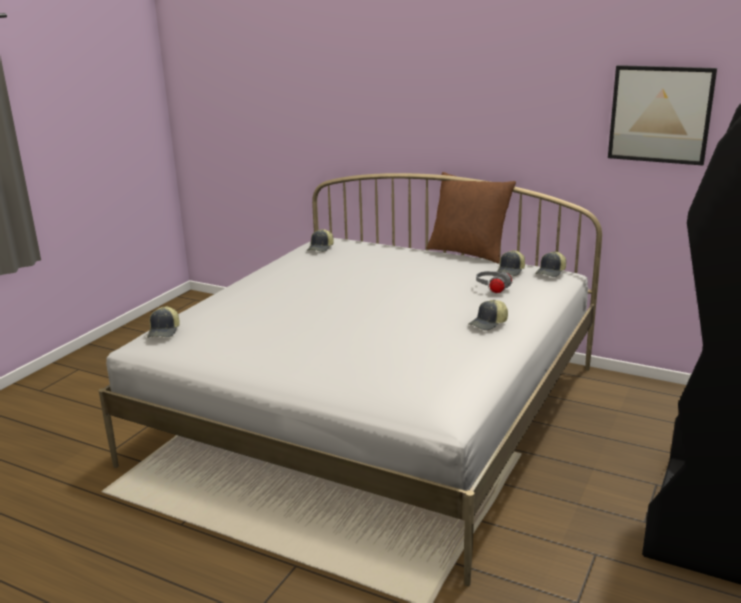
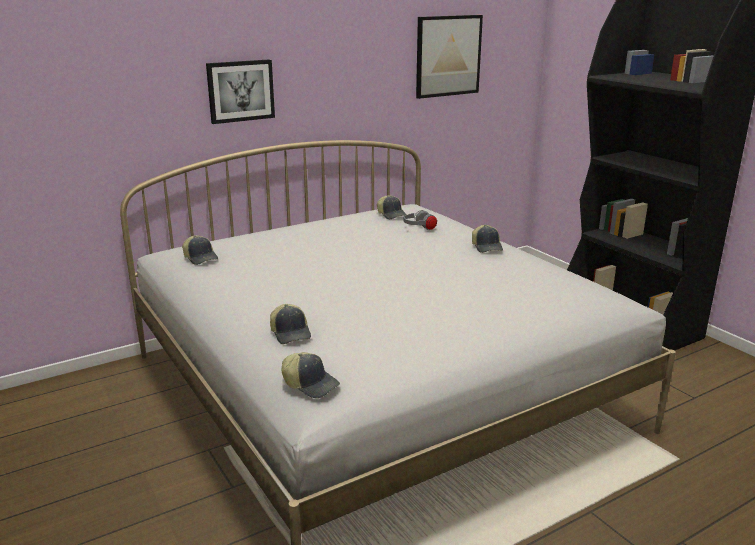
camera: 60 degrees left, 0 degrees up
(414, 120) = (240, 91): none -> picture
(468, 252) = (321, 216): brown pillow -> none
(551, 272) = (412, 206): cap -> cap (291, 333)

